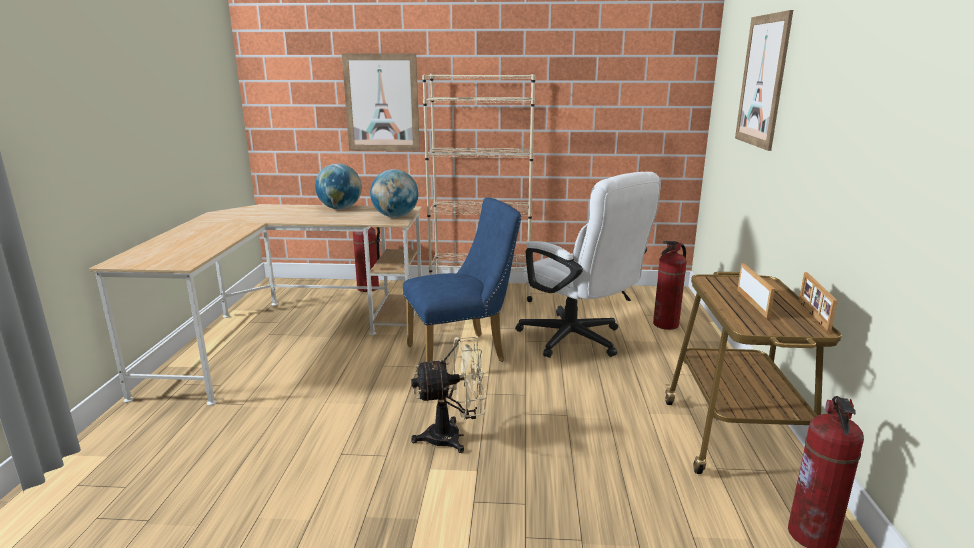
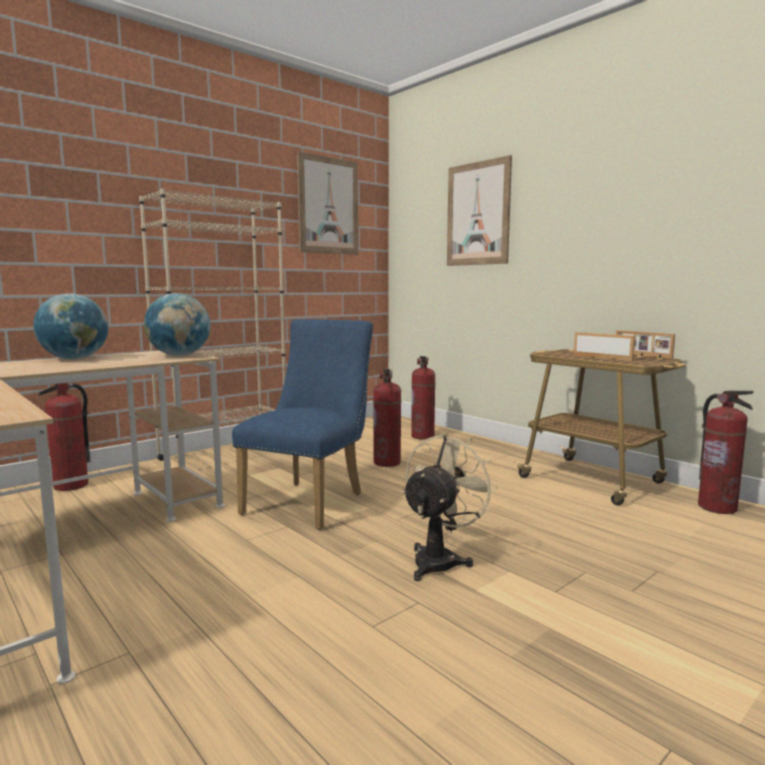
camera: 45 degrees left, 10 degrees down
(381, 103) = (69, 229): picture -> picture (328, 206)
(578, 341) = (387, 462): white office chair -> fire extinguisher

